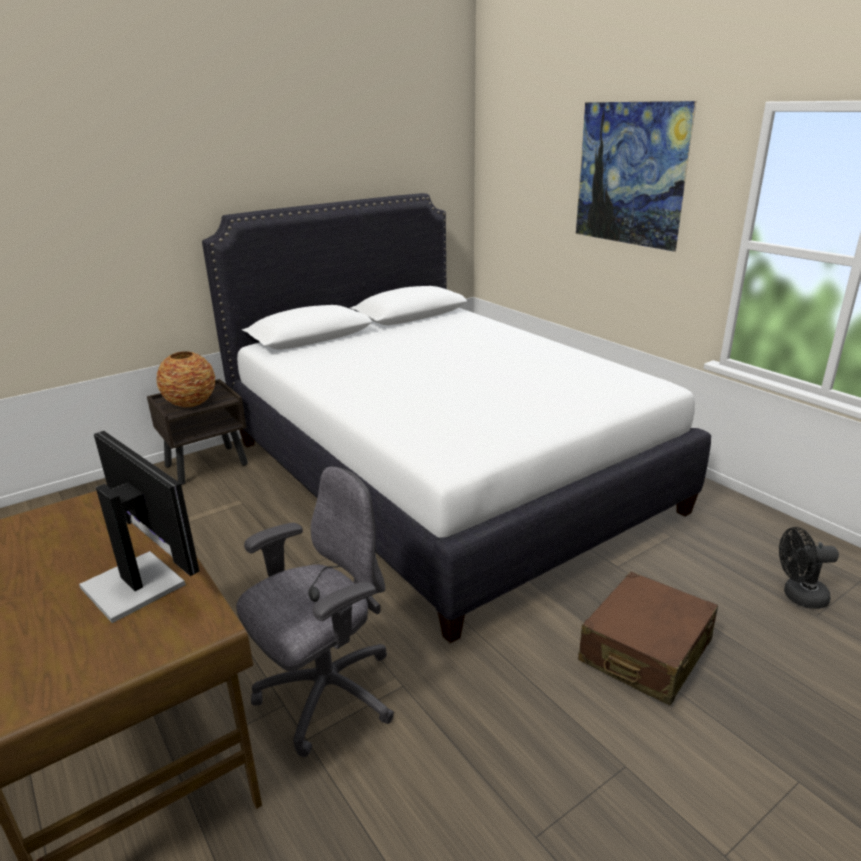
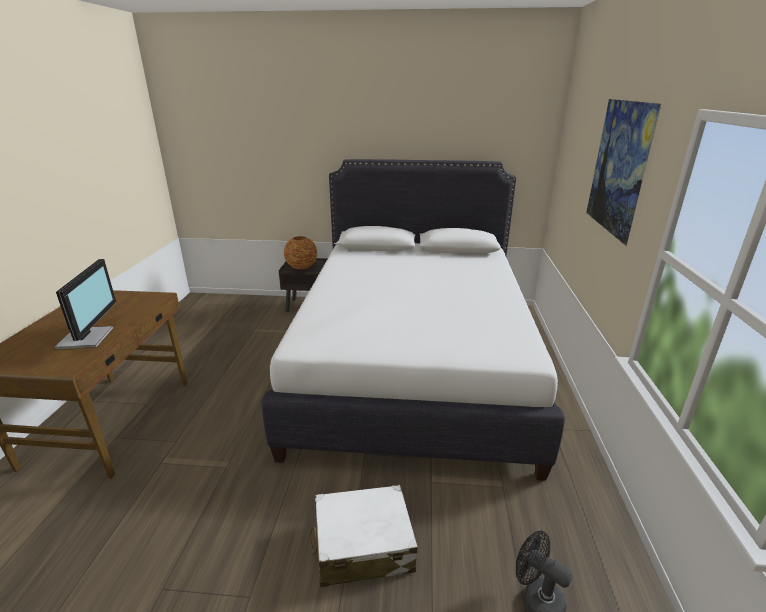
camera: 40 degrees right, 0 degrees up
(325, 695) = (194, 448): grey office chair -> none
(645, 651) = (362, 545): brown suitcase -> white suitcase

